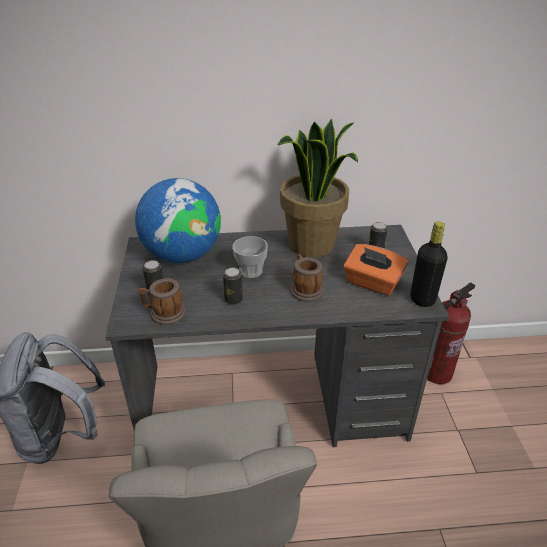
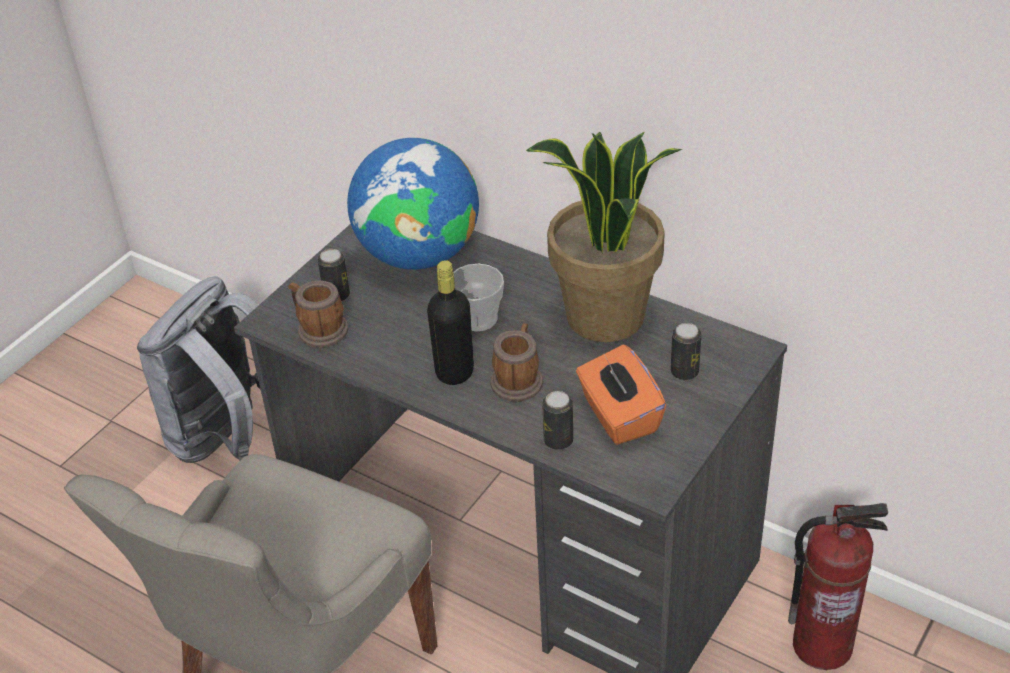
camera: 40 degrees right, 5 degrees up
(233, 300) = (414, 350): can -> can (558, 440)
(422, 299) = (658, 474): black bottle -> black bottle (454, 372)

